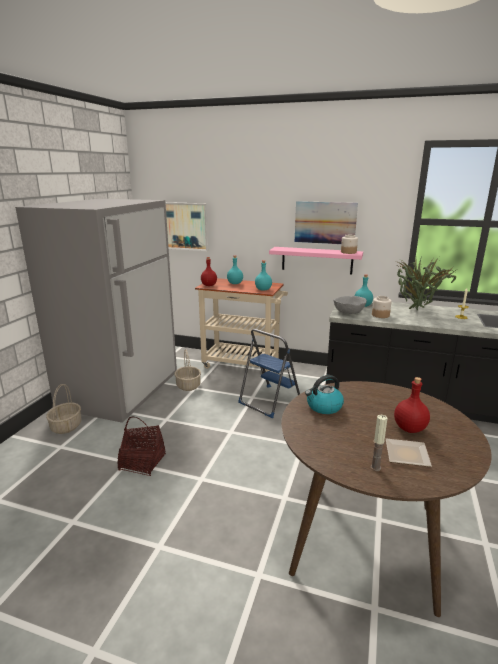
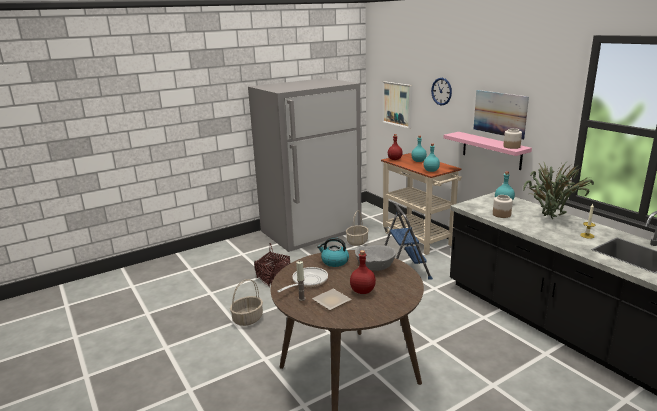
camera: 40 degrees right, 0 degrees up
(66, 426) = (256, 243): basket -> basket (248, 318)
(249, 207) = (441, 91): none -> wall clock
(341, 443) = (307, 281): none -> frying pan
(348, 312) = (476, 205): grey bowl -> grey bowl (375, 266)

